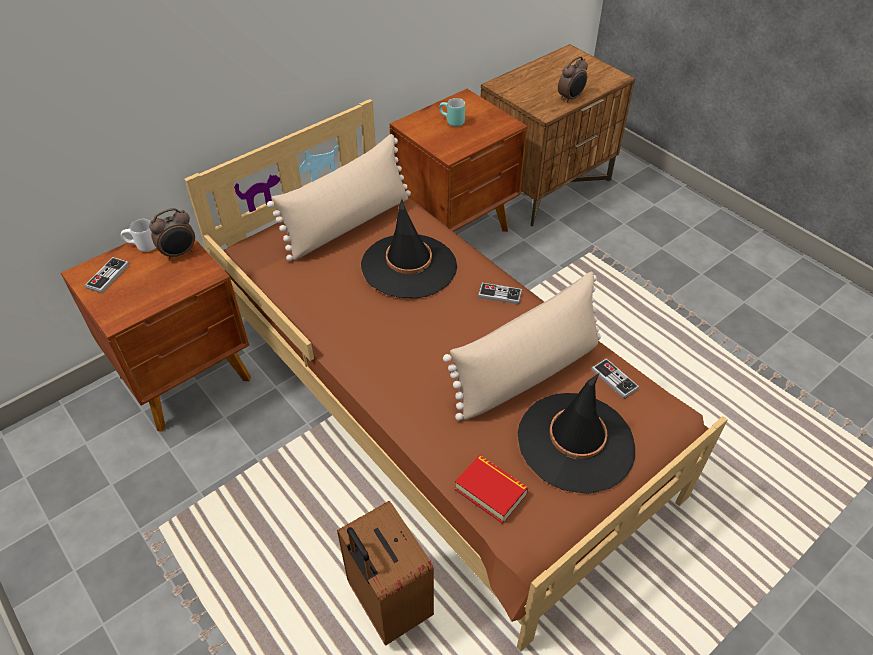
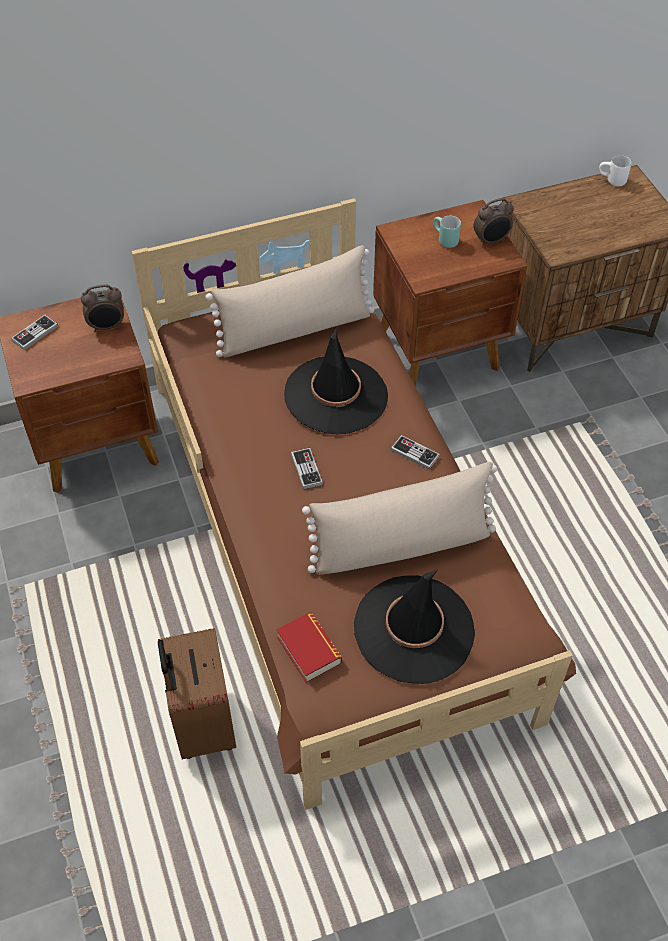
camera: 20 degrees right, 5 degrees up
(142, 247) = (76, 311): white mug -> white mug (611, 181)
(571, 98) = (597, 240): alarm clock -> alarm clock (491, 241)
(614, 379) = (487, 578): game controller -> game controller (306, 469)

